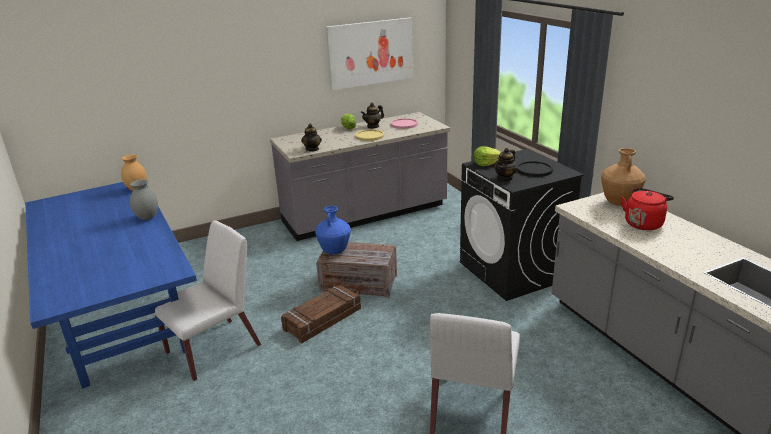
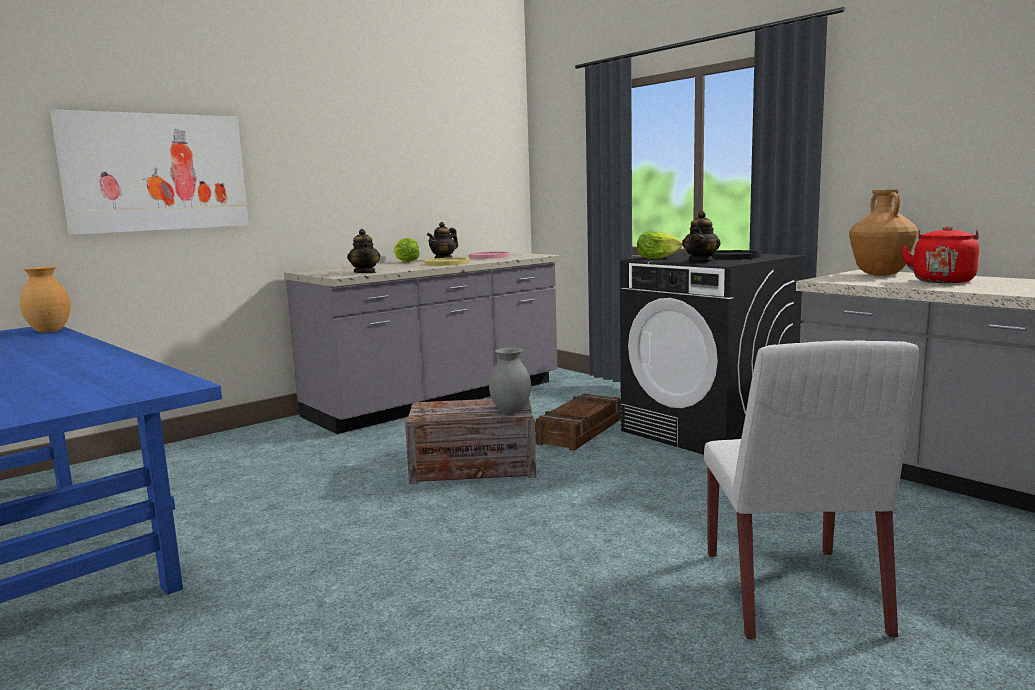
camera: 15 degrees left, 15 degrees down
(148, 217) = (84, 349): grey vase -> grey vase (511, 411)
(215, 348) = (235, 578): white chair -> none
(323, 319) = (436, 515): crate -> crate (580, 432)
(334, 251) = (431, 411): blue vase -> none
(370, 53) = (432, 157): picture -> picture (156, 172)

